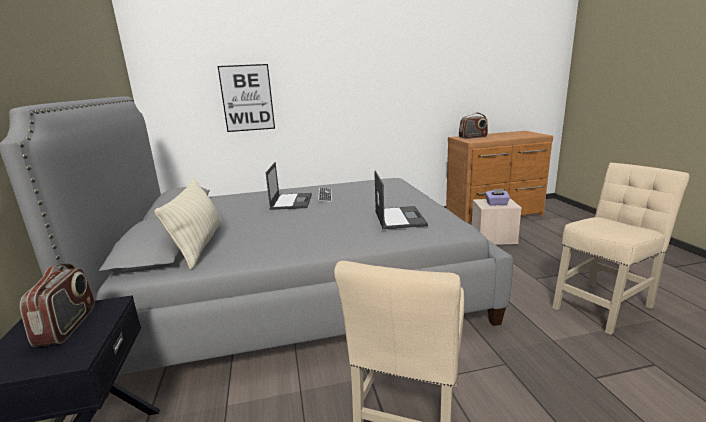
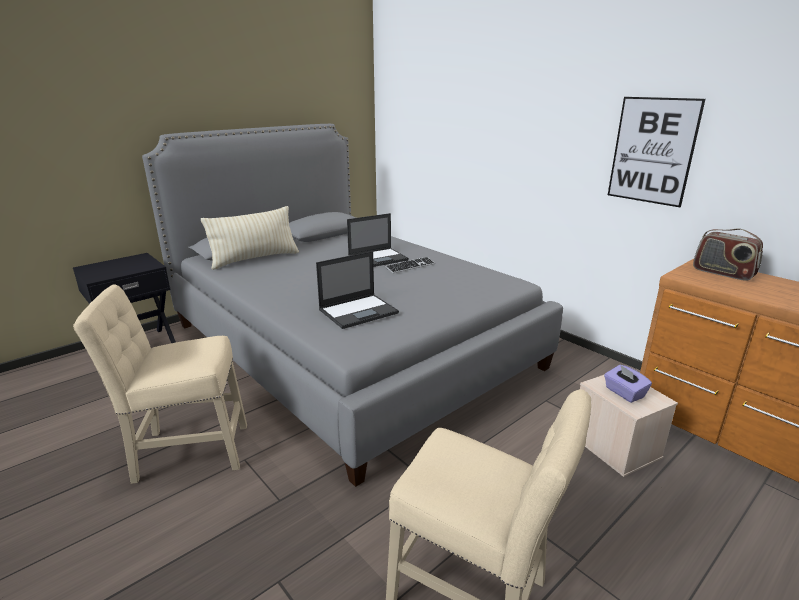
camera: 60 degrees right, 5 degrees up
(68, 326) = (128, 266): radio -> none
(247, 98) = (448, 136): picture -> picture (652, 151)

